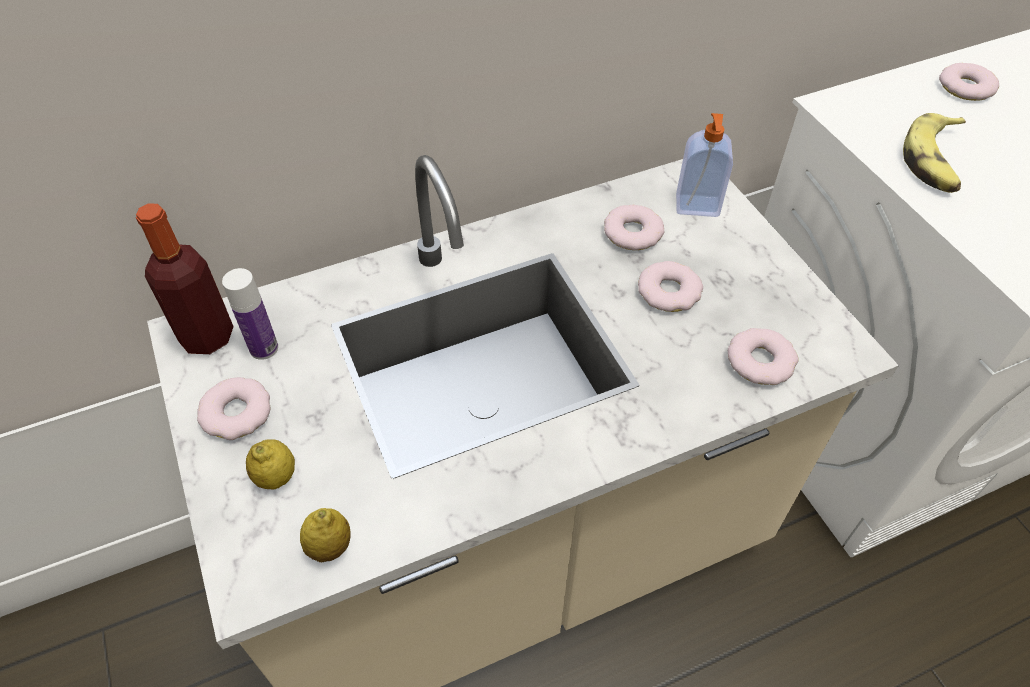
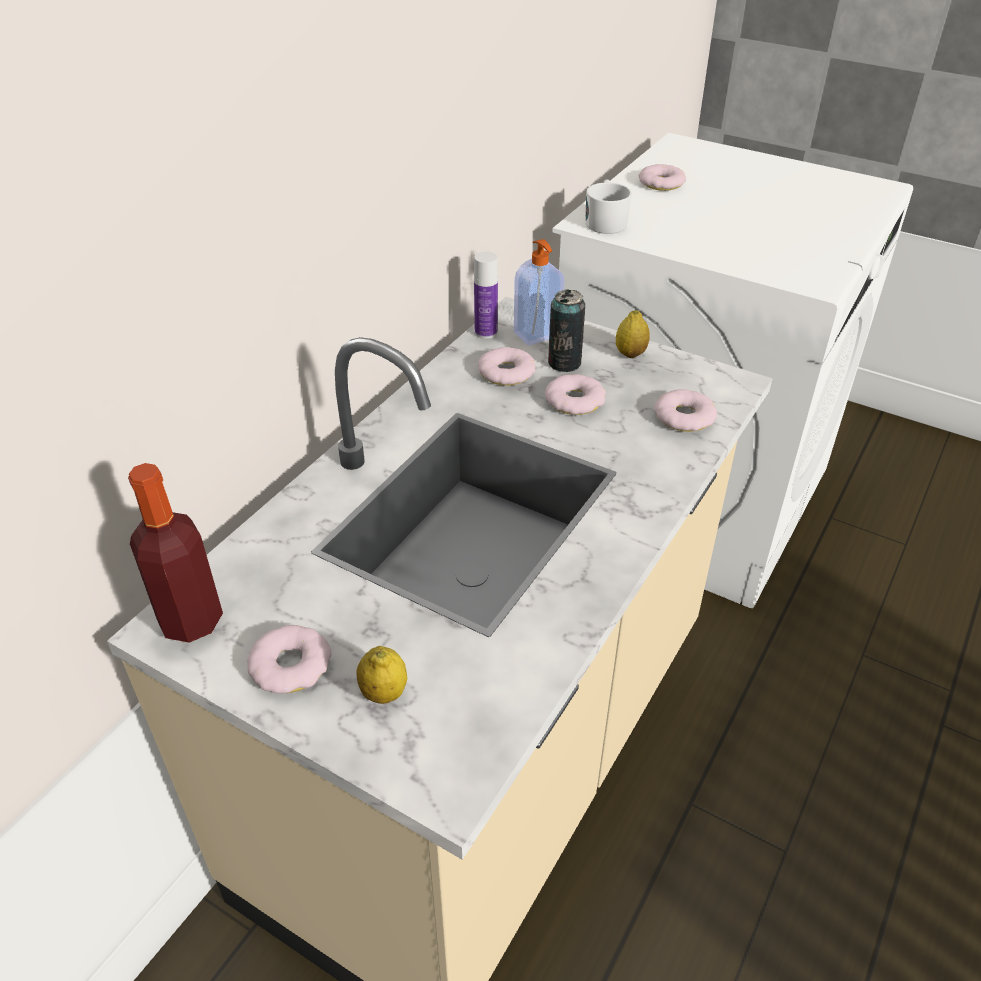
camera: 35 degrees left, 10 degrees down
(264, 348) = (263, 602): bottle -> bottle (486, 332)
(330, 547) = (489, 715): lemon -> lemon (630, 354)
(695, 247) = (564, 363): none -> can
(856, 111) = (605, 221): none -> white mug
(935, 161) = (688, 234): banana -> none

